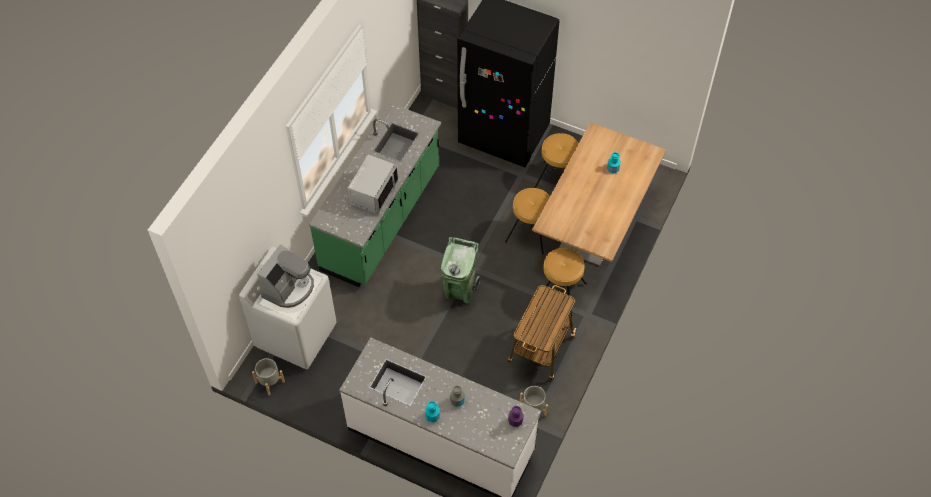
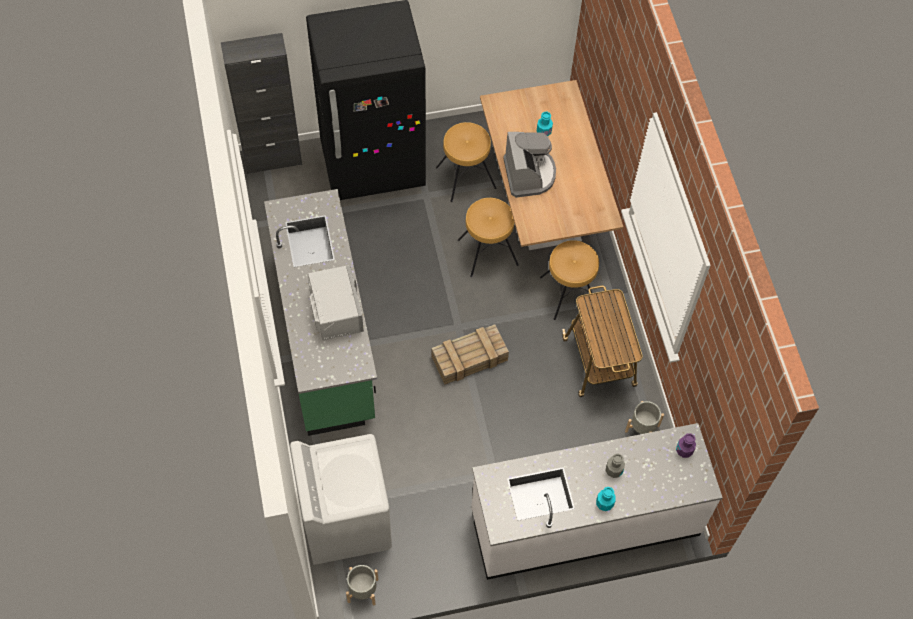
camera: 40 degrees left, 5 degrees up
(289, 288) = (344, 475): coffee machine -> coffee machine (529, 174)
(460, 290) = (470, 357): green trash can -> crate

